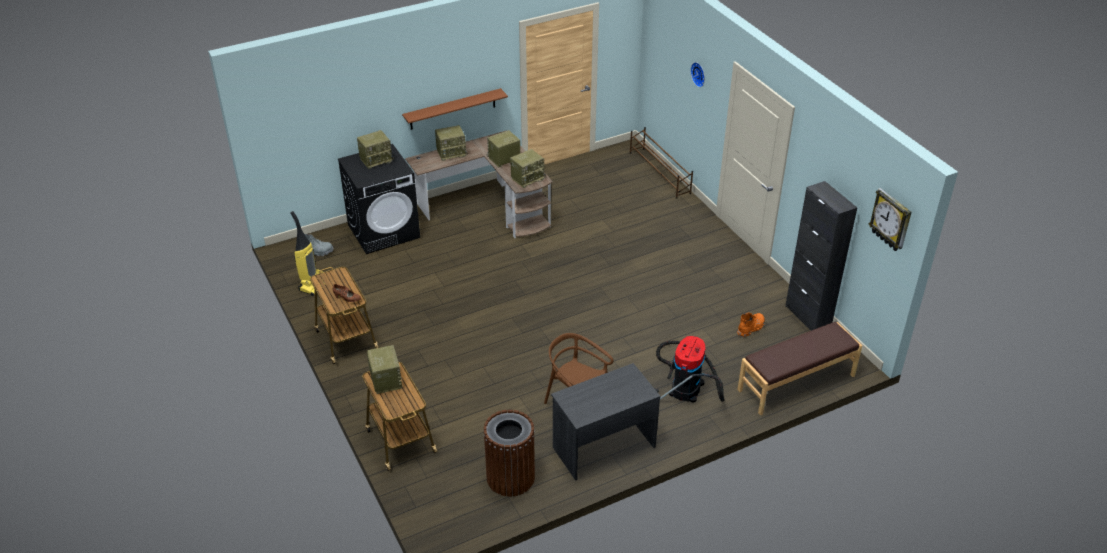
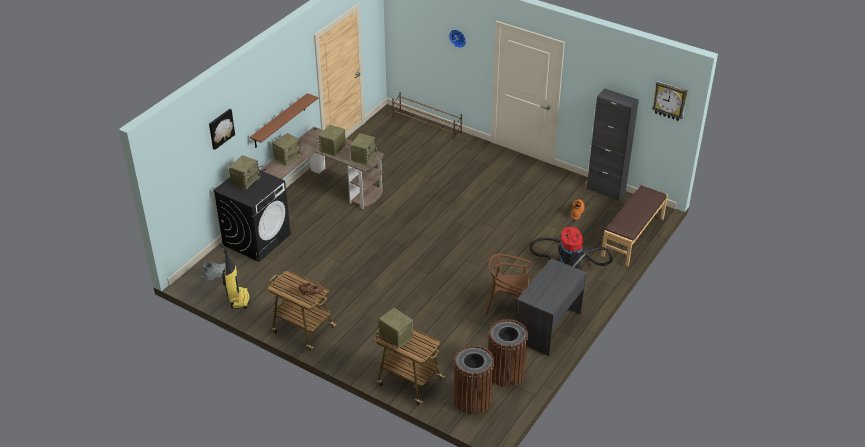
camera: 30 degrees left, 0 degrees up
(357, 91) = (220, 128): none -> picture
(448, 491) = (472, 399): none -> brown trash can

